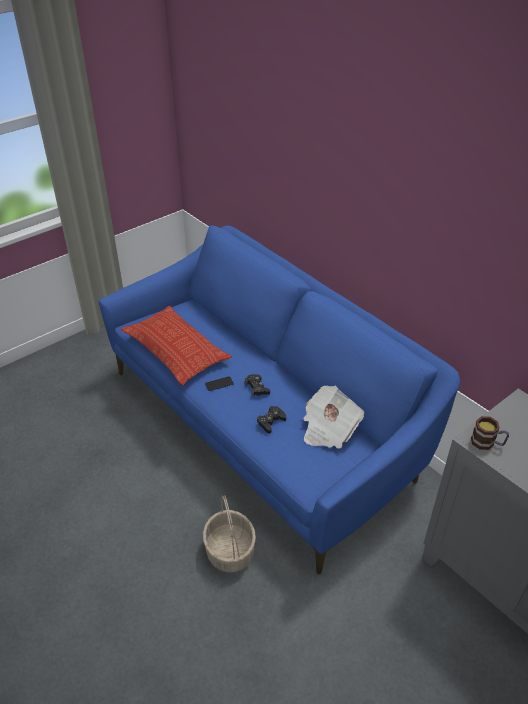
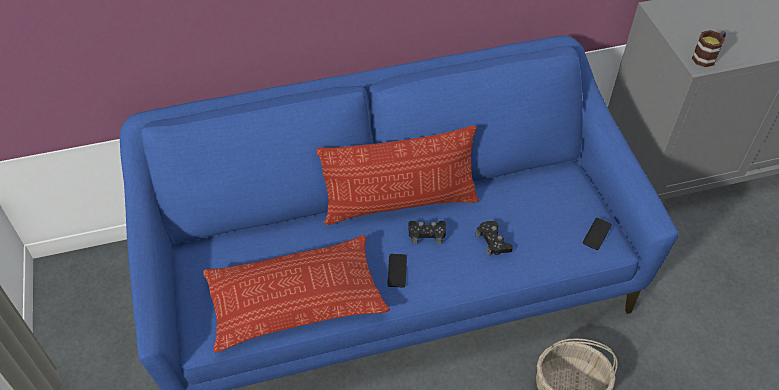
camera: 65 degrees left, 10 degrees up
(275, 370) = (400, 203): none -> pillow
(316, 477) = (597, 234): none -> phone
(329, 428) = (528, 192): newspaper -> none

